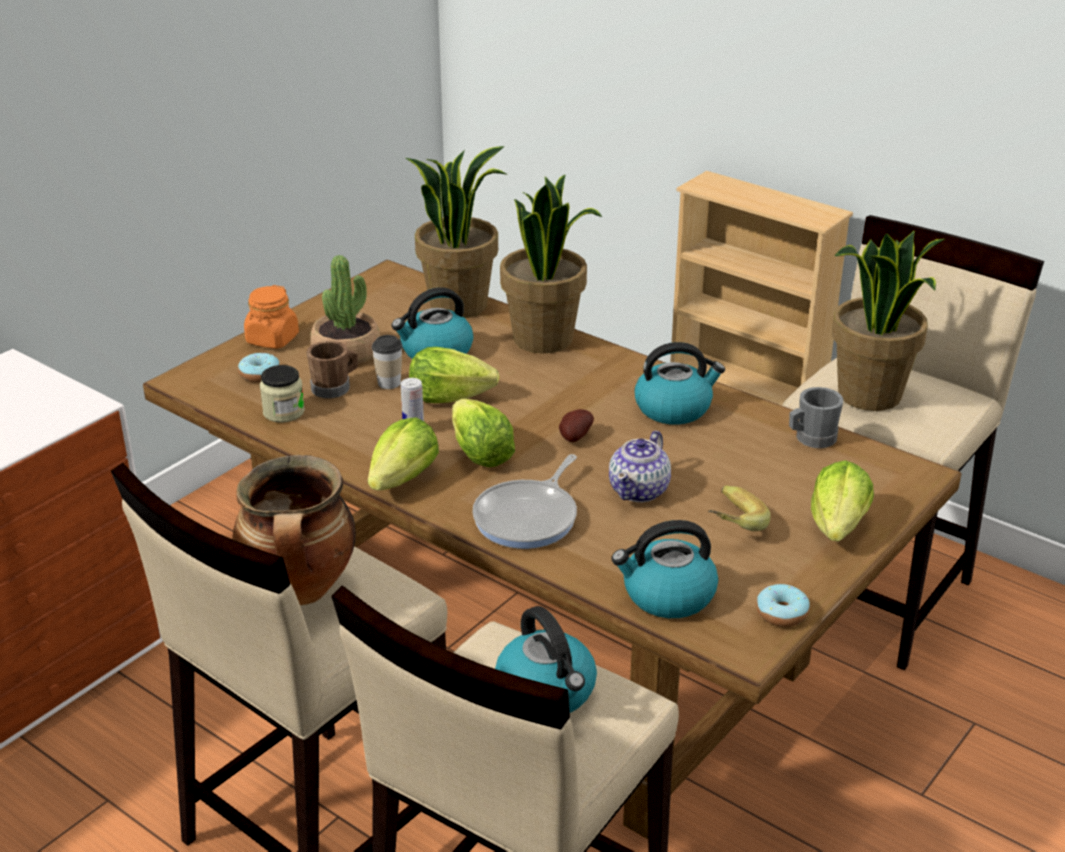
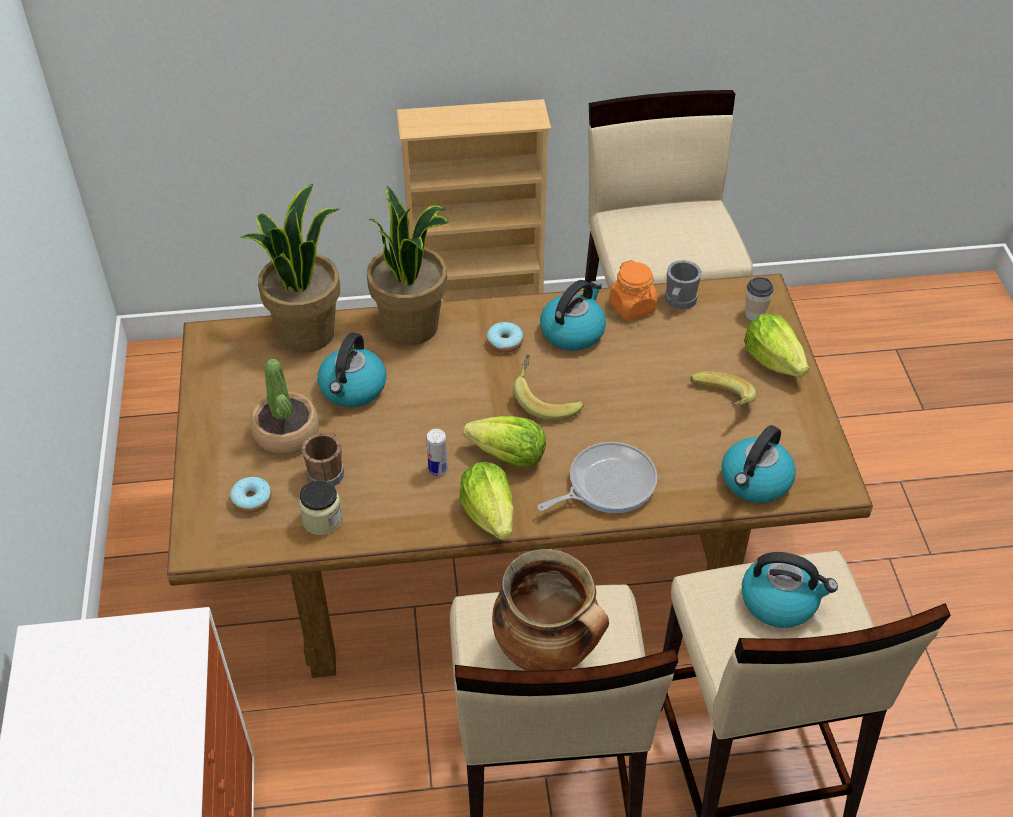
camera: 45 degrees left, 15 degrees up
(272, 339) = (211, 460): orange jar -> orange jar (632, 307)
(389, 383) = (360, 439): cup -> cup (754, 314)
(449, 397) = (420, 423): lettuce -> none
(529, 517) = (607, 484): frying pan -> frying pan turned 105 degrees counterclockwise
(574, 437) = (546, 399): potato -> banana
(640, 490) = (639, 413): teapot -> none
(781, 613) = (823, 447): donut -> donut (505, 342)
(870, 395) = (662, 243): potted plant -> none

